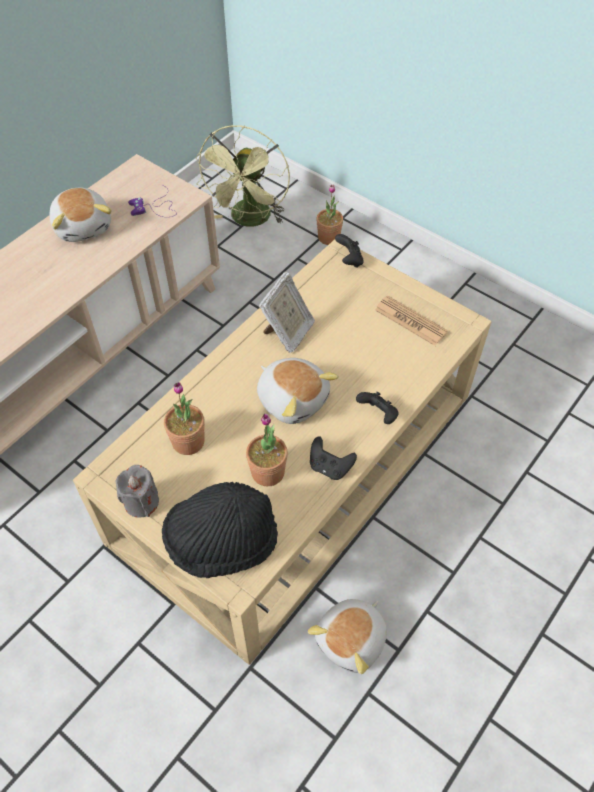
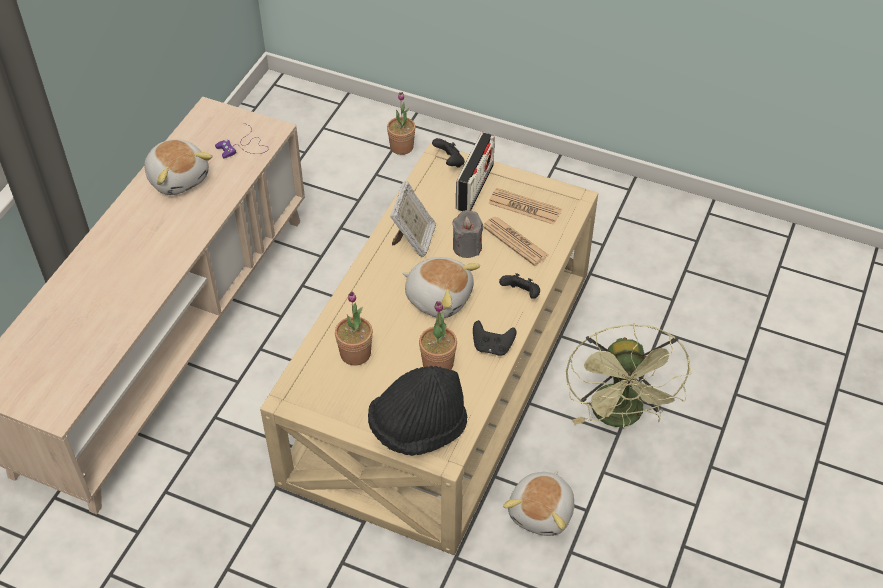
camera: 15 degrees left, 5 degrees down
(141, 502) = (332, 412): grey candle -> grey candle (467, 247)
(249, 220) = (312, 144): green fan -> green fan (620, 417)
(366, 290) = (475, 187): none -> radio
(389, 355) = (515, 241): none -> newspaper

